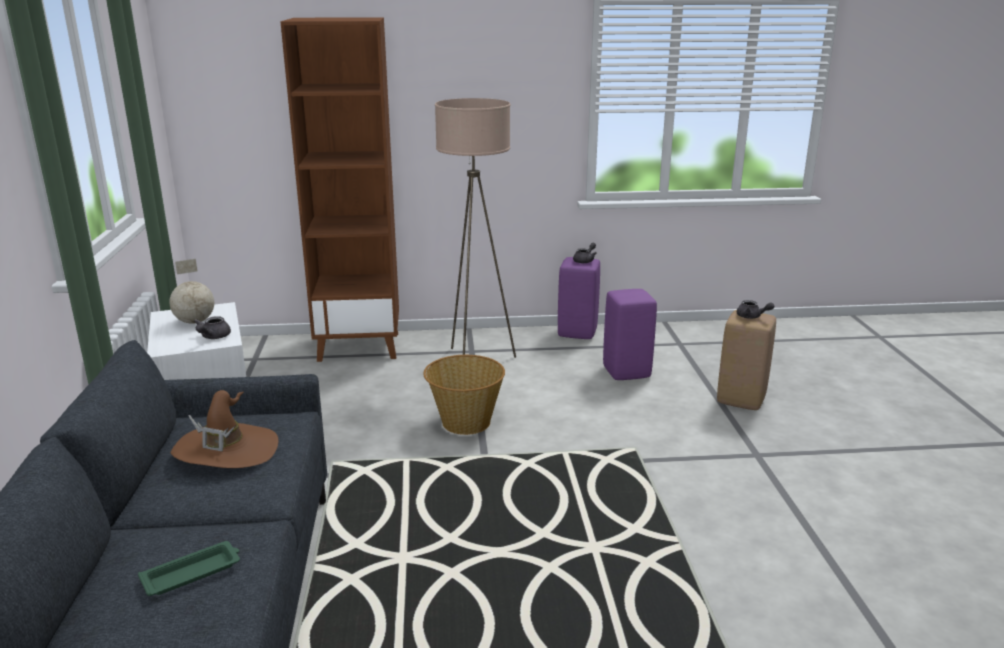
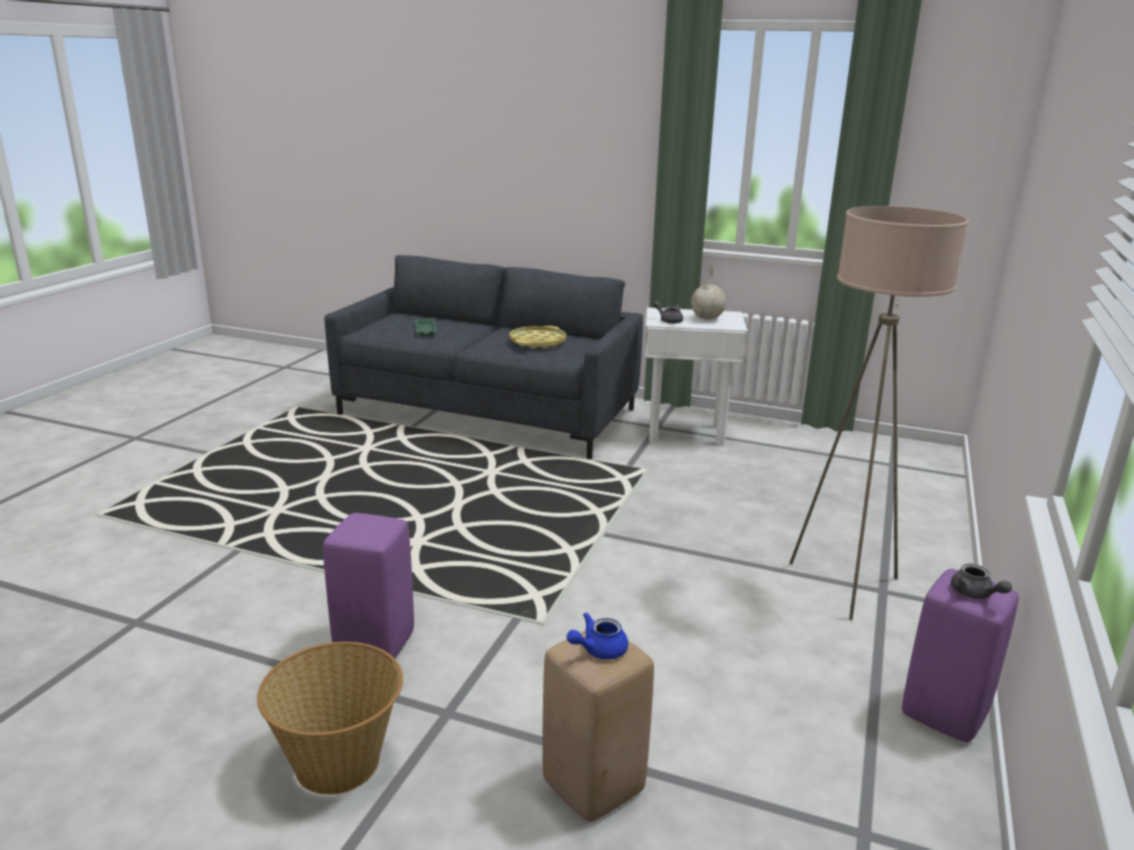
camera: 115 degrees right, 0 degrees up
(226, 451) = (537, 342): brown hat -> yellow tray
(359, 346) = (917, 521): brown bookcase -> none
(465, 422) = (679, 540): basket -> basket (339, 762)
(627, 372) = (756, 705): purple stool -> purple stool (375, 645)
(752, 317) = (598, 650): grey teapot -> blue teapot

